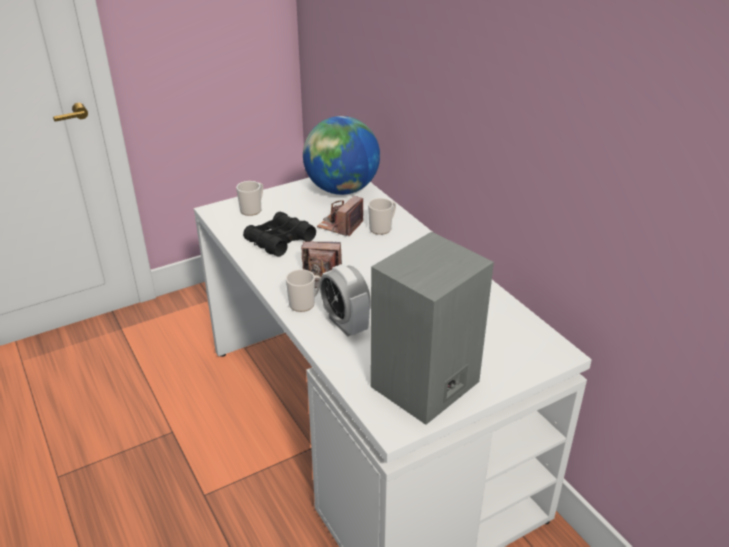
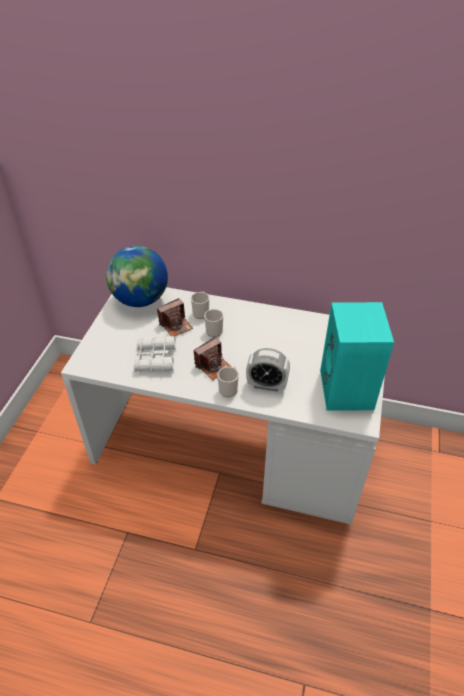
camera: 45 degrees left, 10 degrees up
(253, 209) = (104, 348): mug -> mug (214, 329)
(279, 241) = (155, 359): black binoculars -> white binoculars
(340, 225) = (176, 325): camera -> camera turned 105 degrees counterclockwise
(425, 386) = (348, 391): grey speaker -> turquoise speaker

